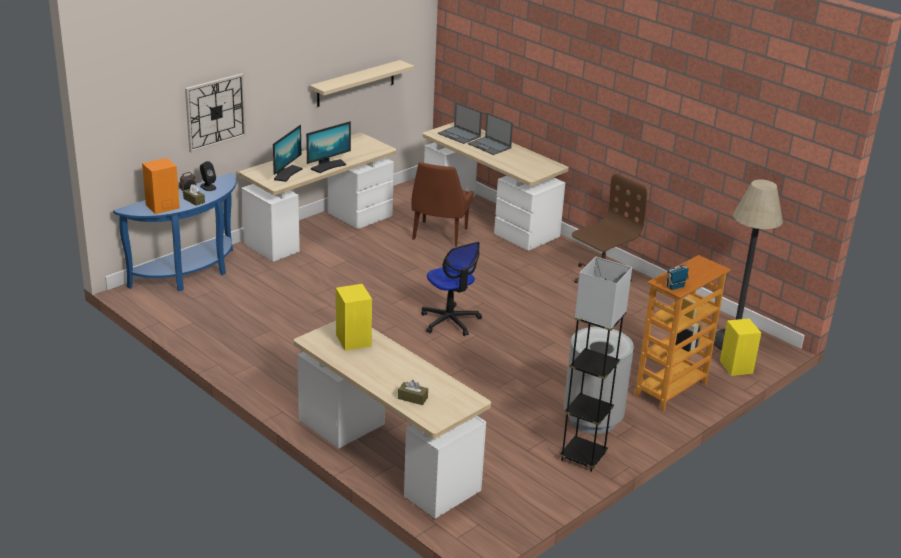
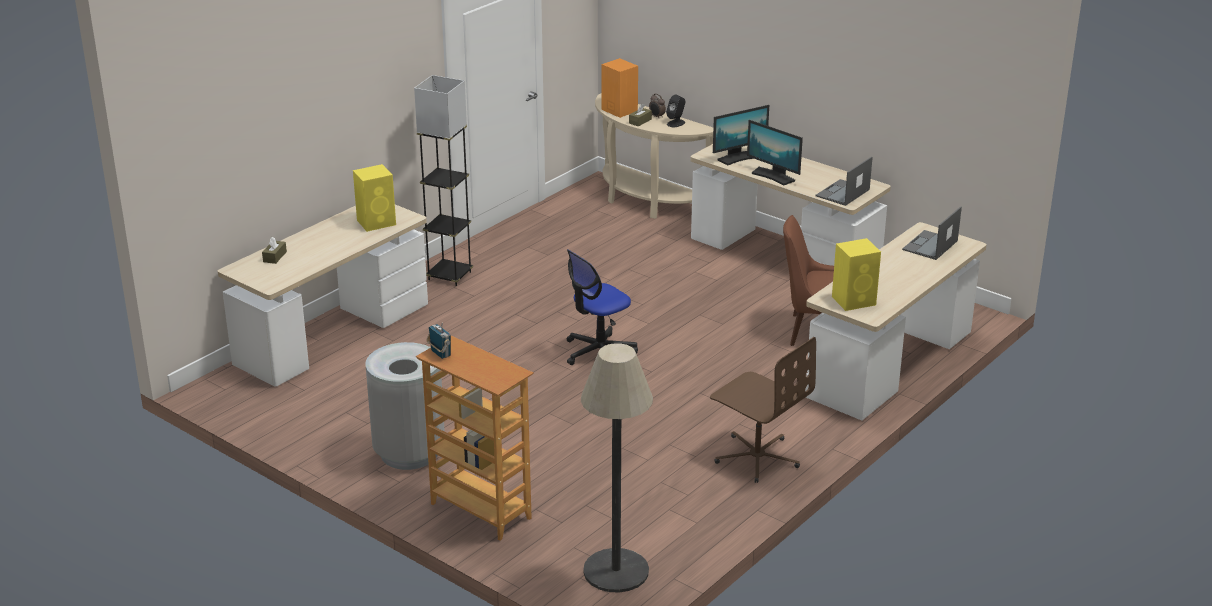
camera: 85 degrees right, 0 degrees up
(189, 274) = (645, 202): blue console table -> beige console table
(215, 112) = (716, 54): wall clock -> none
(287, 173) = (739, 157): monitor -> monitor turned 45 degrees counterclockwise
(356, 83) = (895, 120): beige shelf -> none
(490, 146) = (908, 268): laptop -> laptop (842, 193)
(583, 457) = (335, 447): grey floor lamp -> grey floor lamp (449, 276)
(735, 366) = (550, 569): yellow speaker -> yellow speaker (854, 300)

